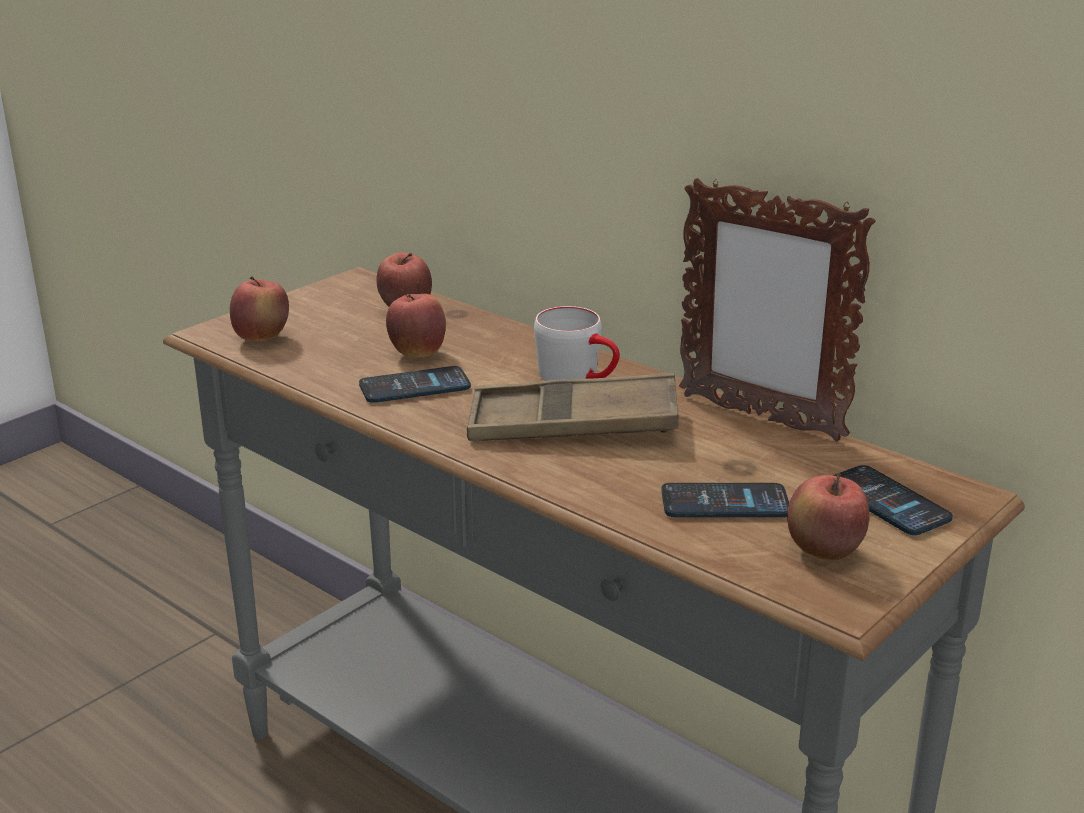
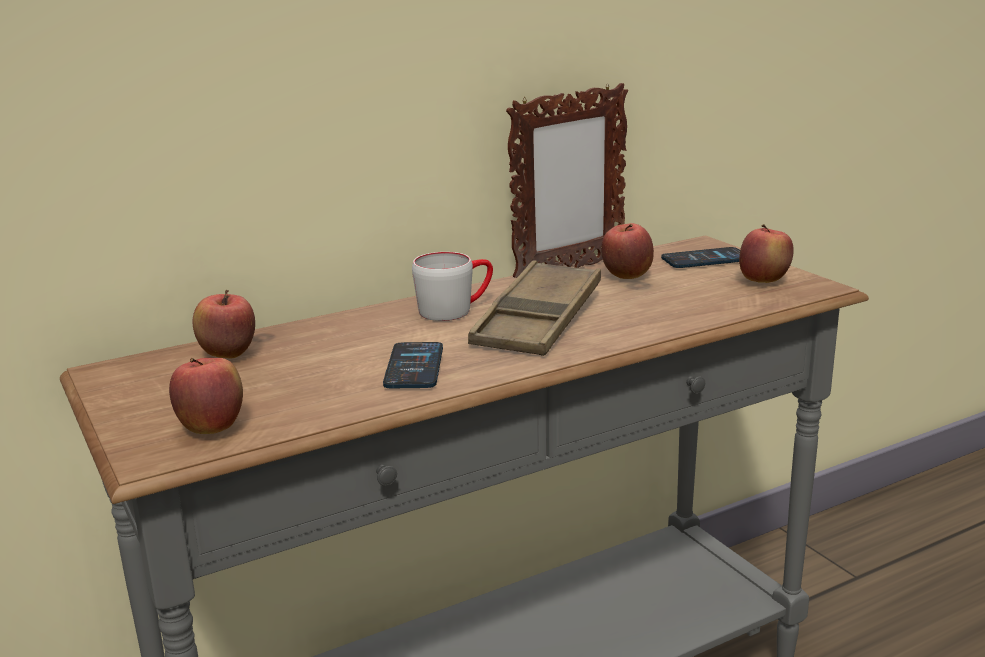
camera: 70 degrees left, 5 degrees down
(418, 354) = (341, 359): apple -> apple (627, 277)
(725, 503) = (689, 295): phone -> none

